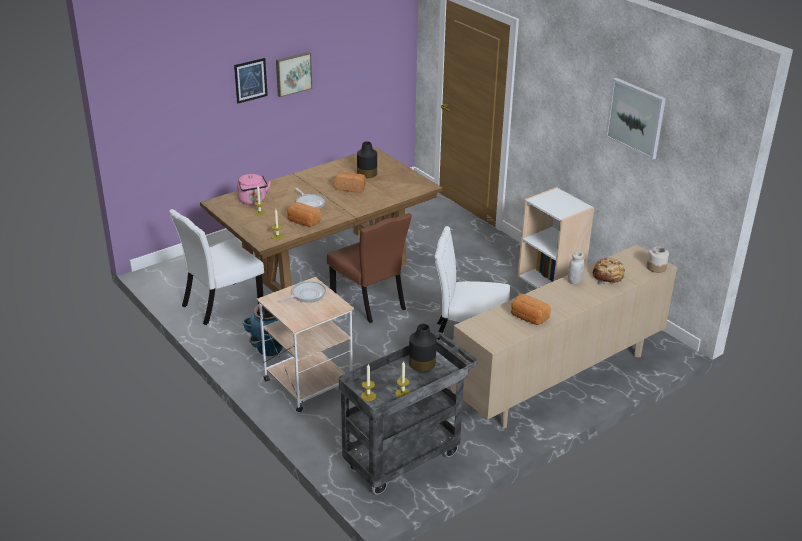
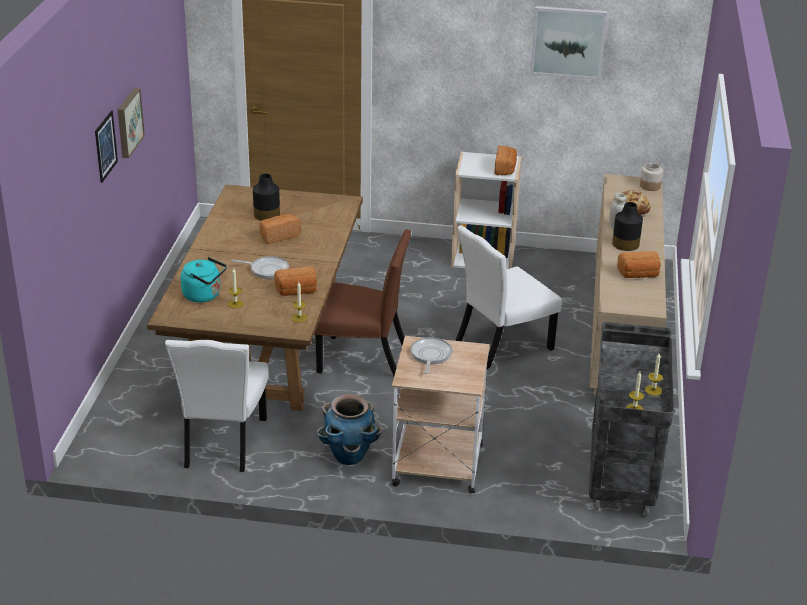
camera: 45 degrees left, 0 degrees up
(253, 201) = (204, 295): pink kettle -> turquoise kettle
(422, 362) = (622, 358): black vase -> black vase (625, 244)
(566, 210) = (505, 169): none -> bread

